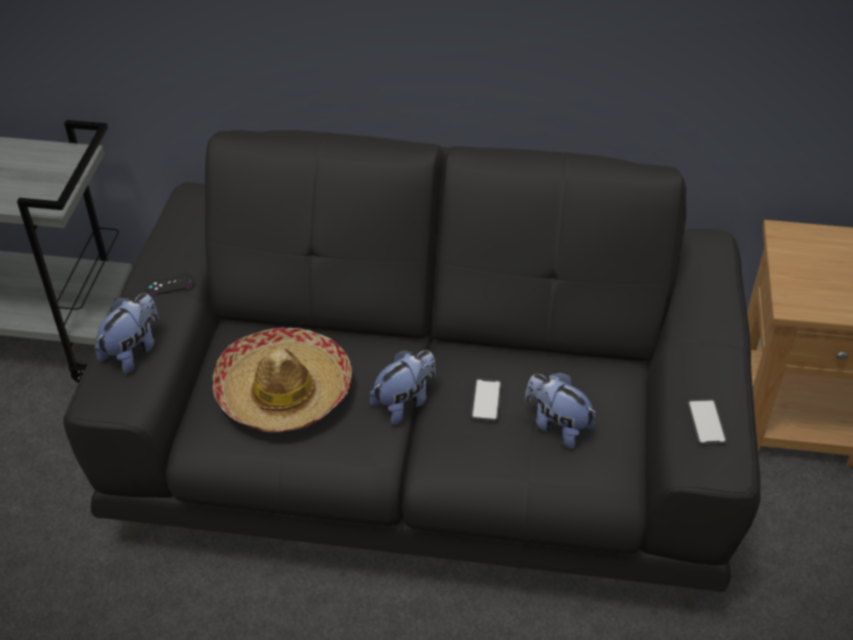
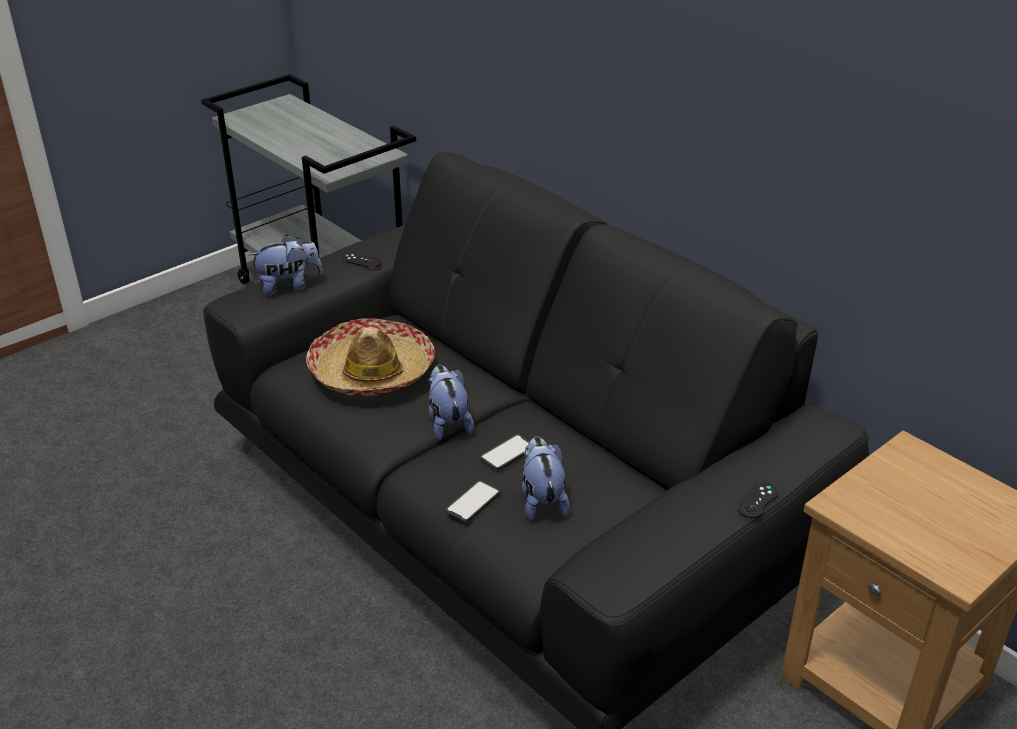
camera: 40 degrees right, 10 degrees down
(404, 402) = (448, 423): plush toy -> plush toy turned 105 degrees counterclockwise
(706, 422) = (639, 547): phone -> phone (473, 502)
(733, 333) = (757, 500): none -> black game controller

